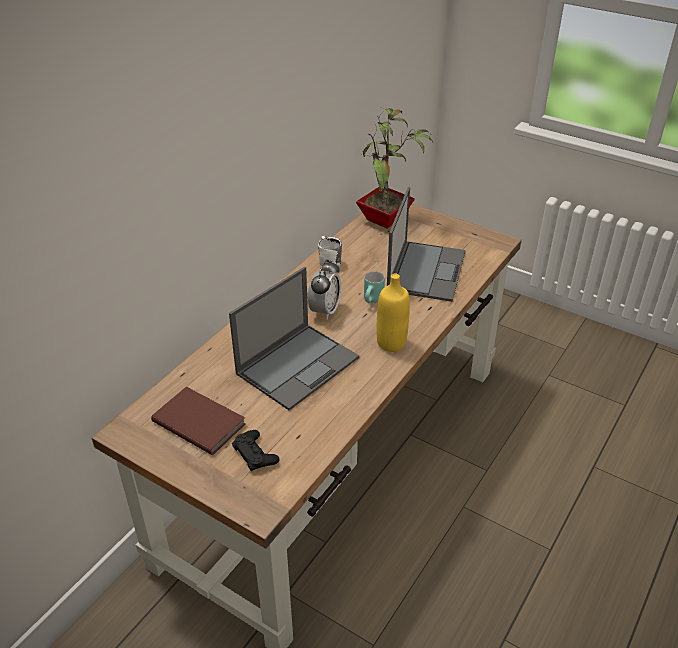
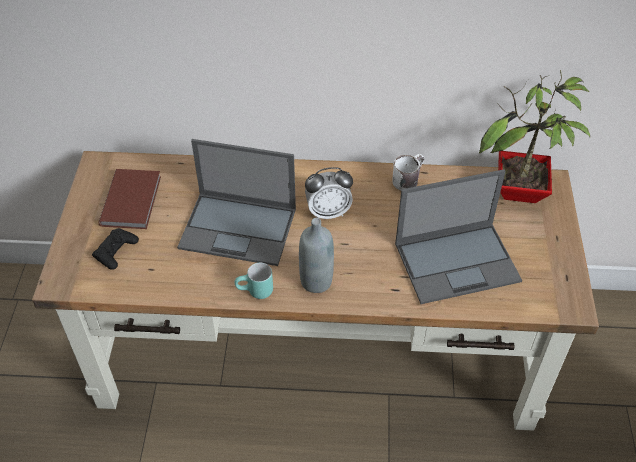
camera: 60 degrees right, 10 degrees up
(373, 300) = (371, 241): turquoise mug -> turquoise mug (255, 292)
(391, 343) = (316, 281): yellow bottle -> grey bottle

